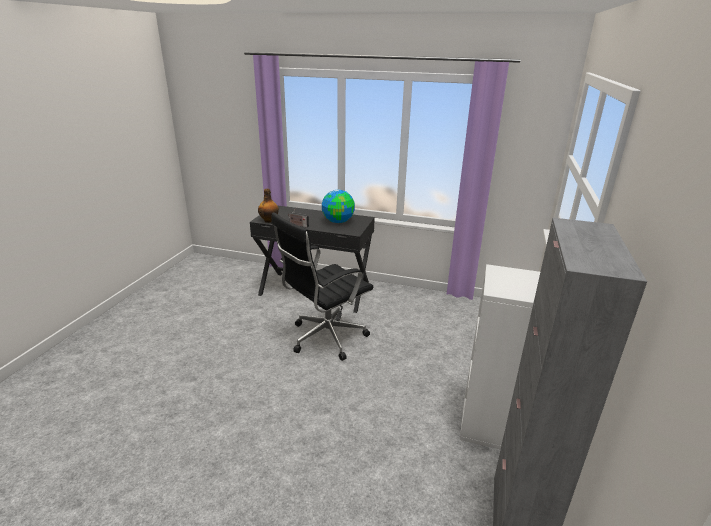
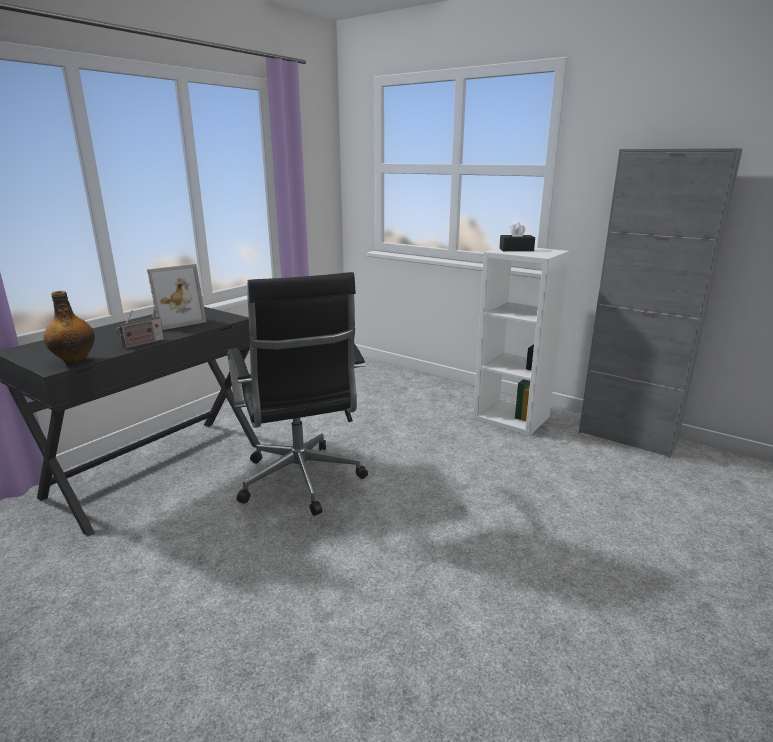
camera: 70 degrees left, 5 degrees down
(338, 221) = (176, 321): globe -> picture frame
(514, 277) = (516, 250): none -> black tissue box

